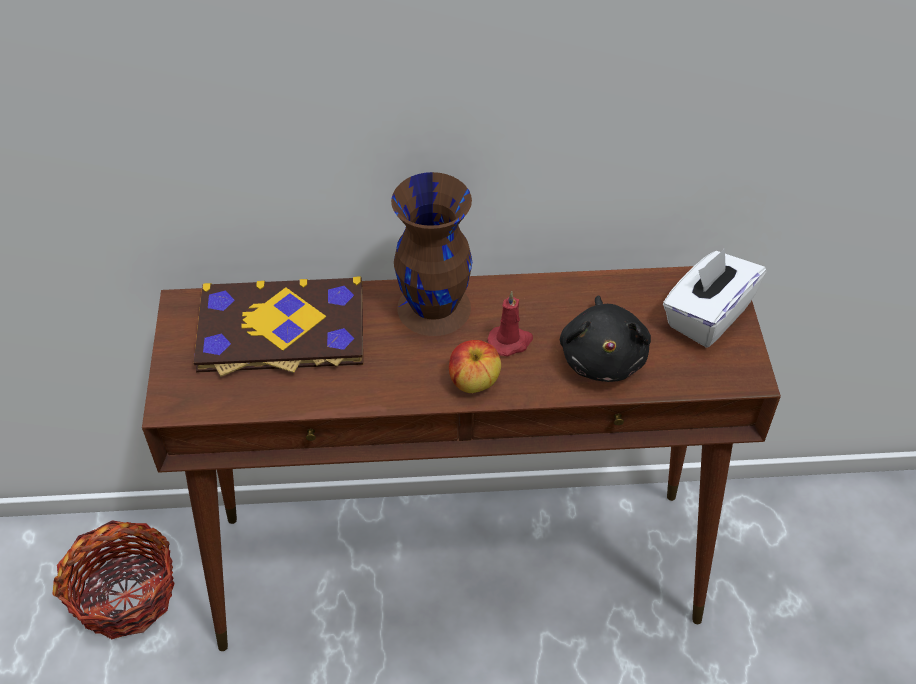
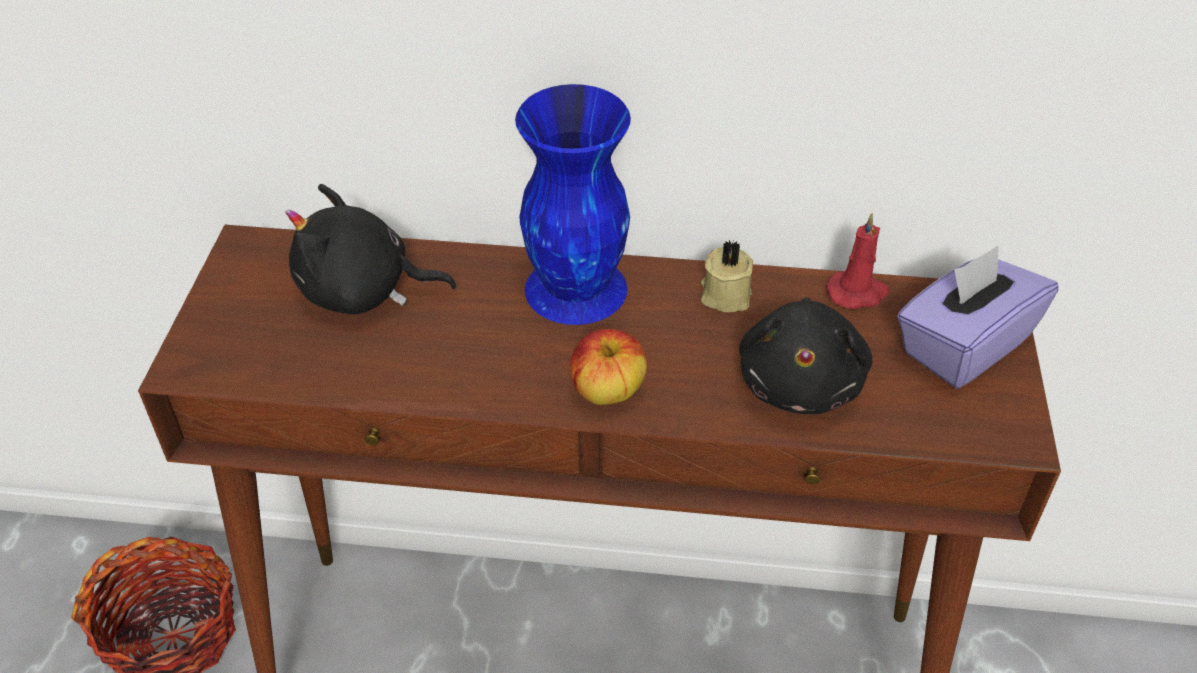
camera: 10 degrees right, 5 degrees down
(281, 330) = (363, 291): book -> black plush toy
(435, 307) = (578, 288): brown vase -> blue vase
(510, 341) = (672, 345): red candle -> red candle (857, 293)
(539, 299) = (725, 295): none -> beige candle
(707, 315) = (963, 346): white tissue box -> purple tissue box

